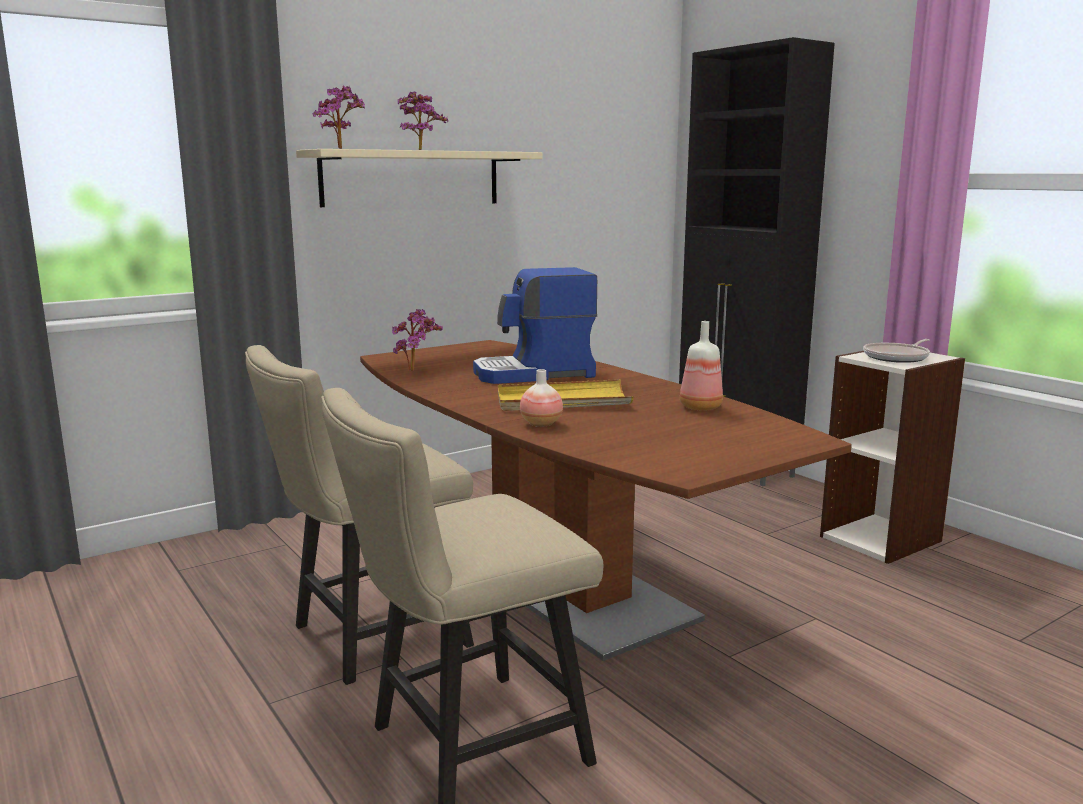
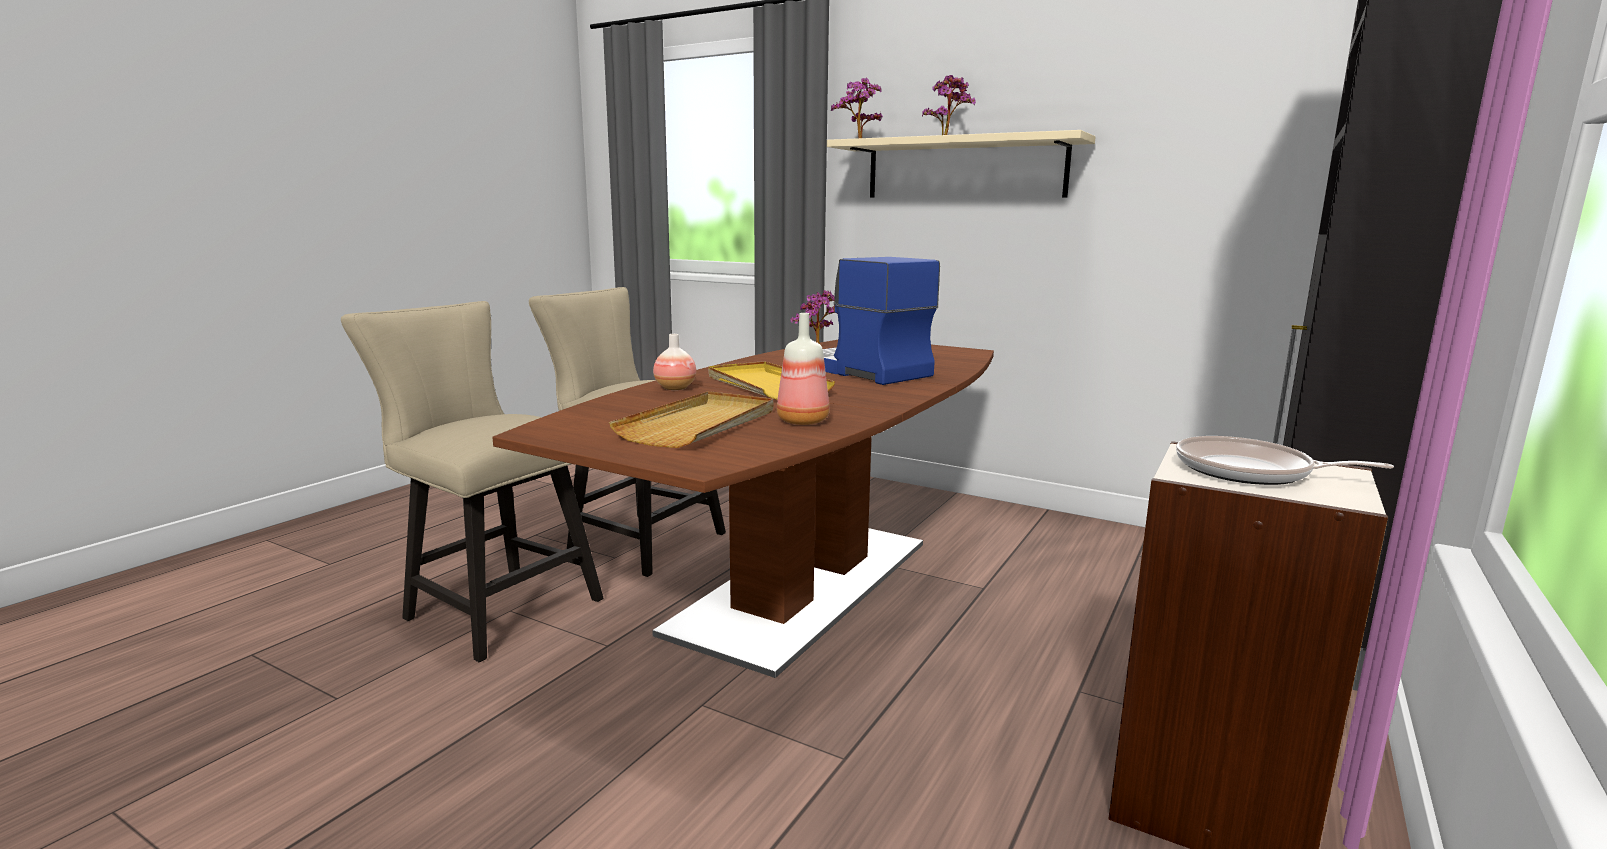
camera: 65 degrees right, 0 degrees up
(693, 430) = (700, 424): none -> beige tray

